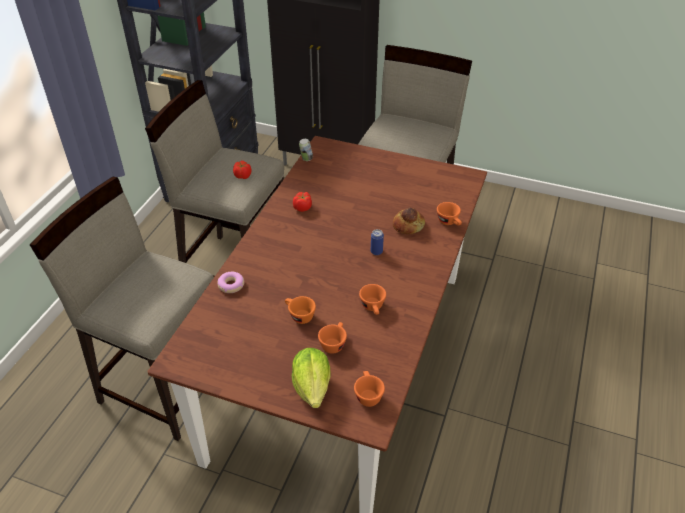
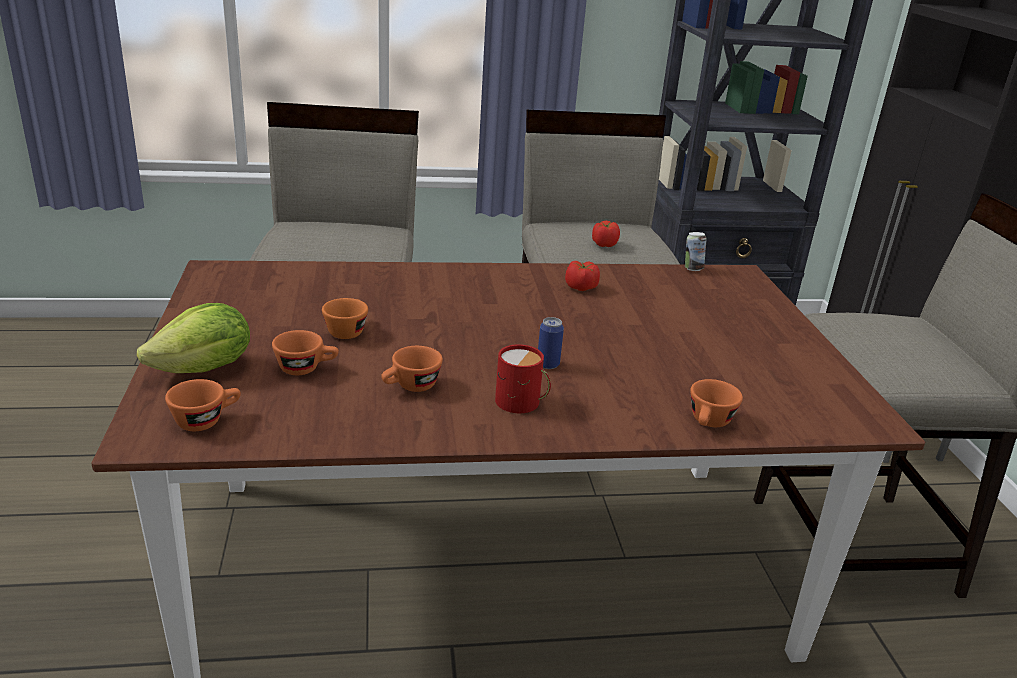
camera: 60 degrees right, 15 degrees down
(231, 285) = (373, 273): donut -> none
(406, 273) = (522, 402): none -> red mug
(408, 225) = (647, 381): bread -> none

